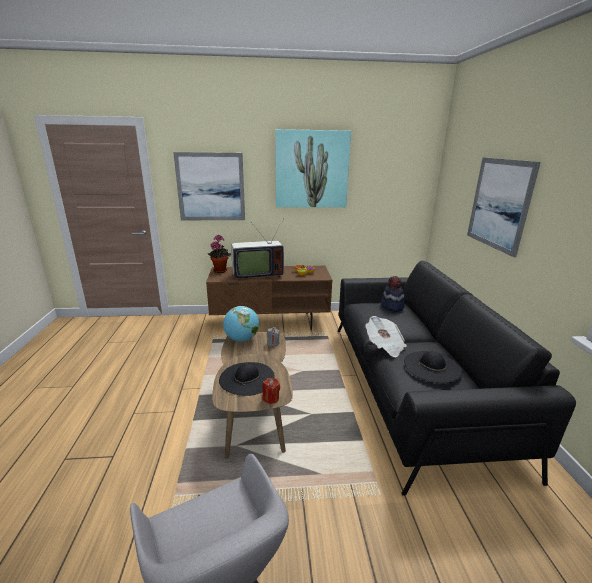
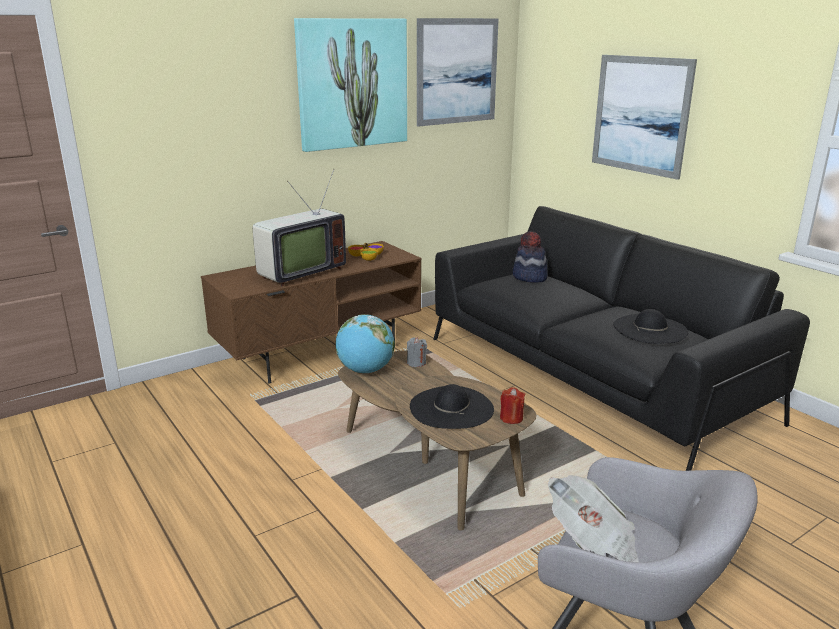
camera: 30 degrees left, 0 degrees up
(211, 187) = (190, 127): picture -> picture (457, 71)
(220, 270) = (225, 278): potted plant -> none
(384, 346) = (576, 322): newspaper -> newspaper (593, 541)

